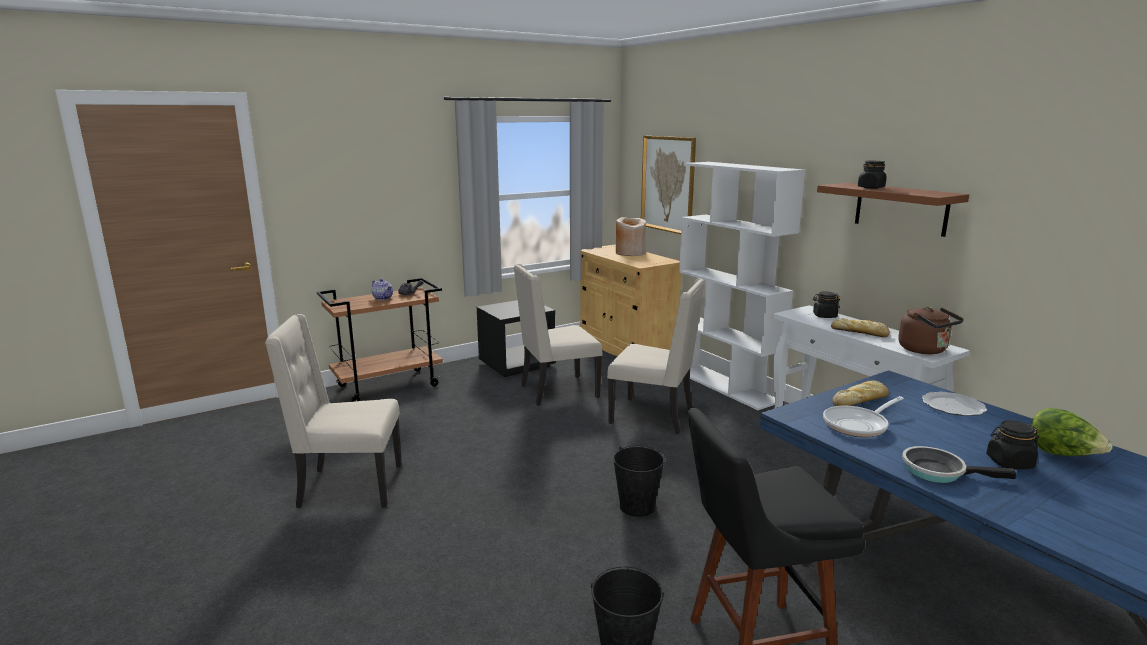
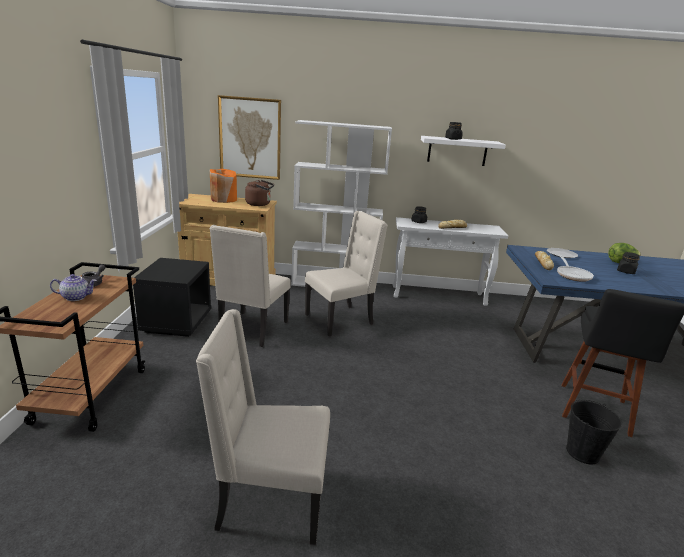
camera: 55 degrees left, 5 degrees up
(348, 487) = (270, 500): beige chair -> beige chair turned 60 degrees clockwise
(630, 253) = (223, 199): beige vase -> orange vase
(637, 506) = (440, 377): black bucket -> none
(900, 209) = (457, 151): brown shelf -> white shelf
(925, 350) = (491, 230): brown kettle -> brown kettle (259, 204)
(938, 471) = (631, 284): frying pan -> none

